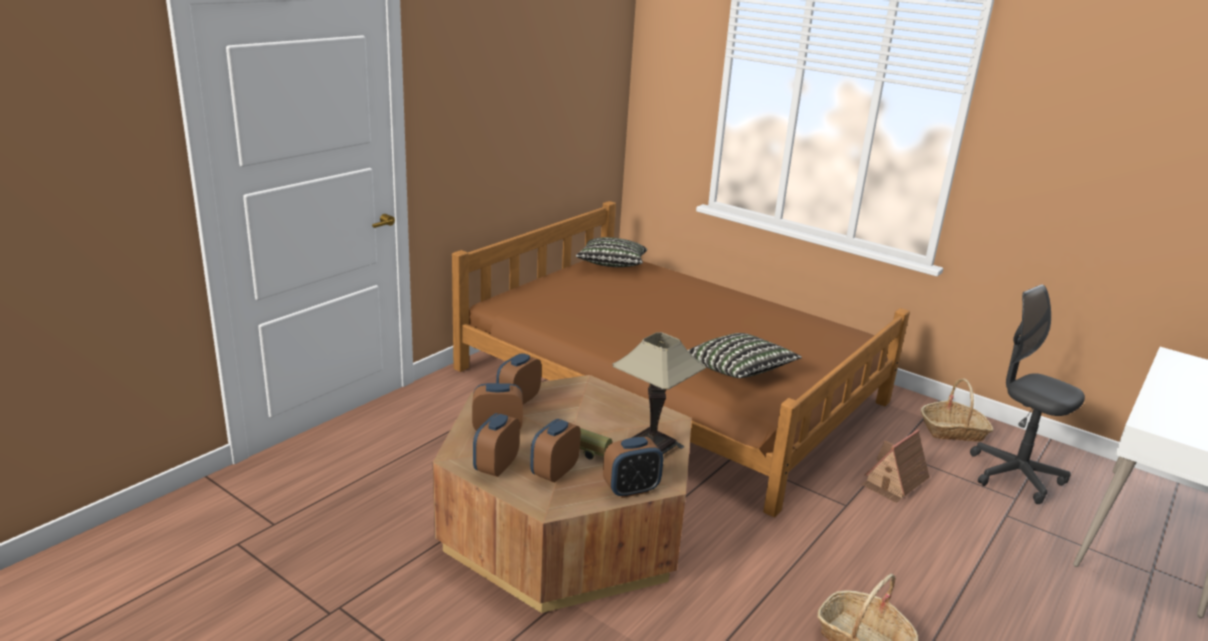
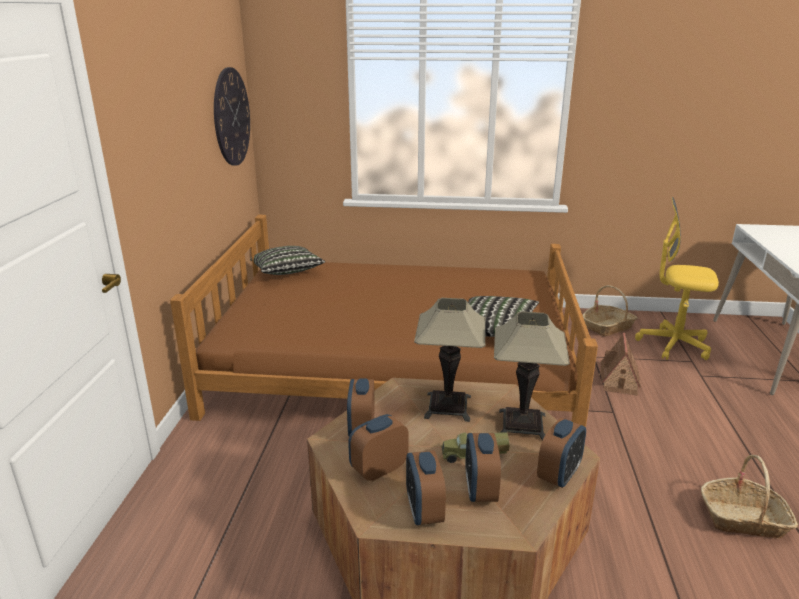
camera: 30 degrees left, 0 degrees up
(593, 98) = (231, 117): none -> wall clock
(606, 411) = (448, 407): none -> table lamp
(1014, 475) = (673, 345): grey office chair -> yellow office chair

